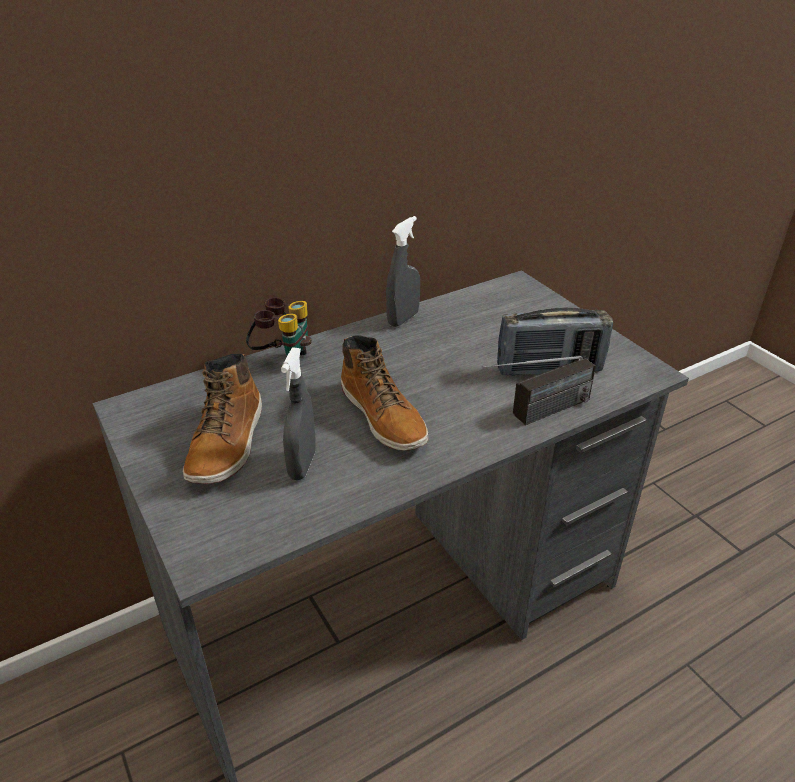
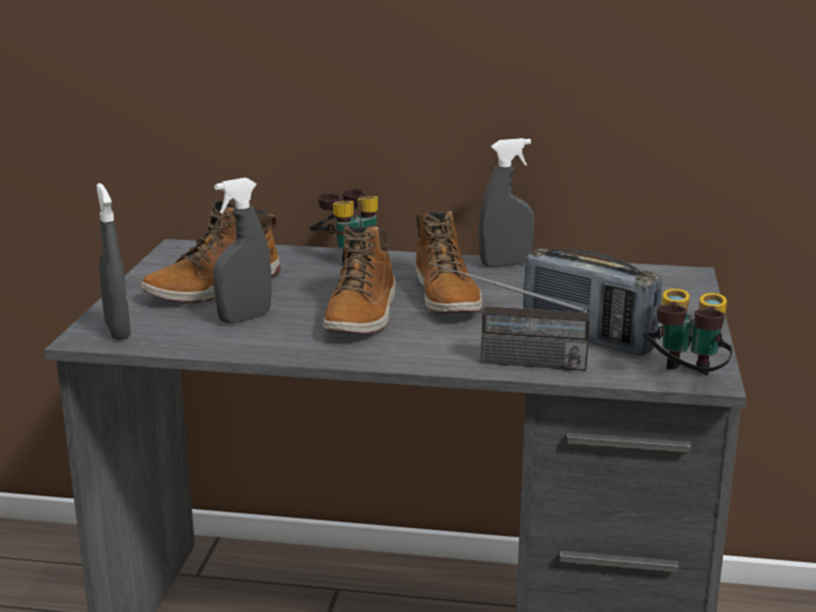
camera: 40 degrees right, 15 degrees down
(217, 538) = (117, 331): none -> grey spray bottle
(412, 369) = (447, 296): none -> boot
(646, 380) = (684, 381): none -> binoculars

